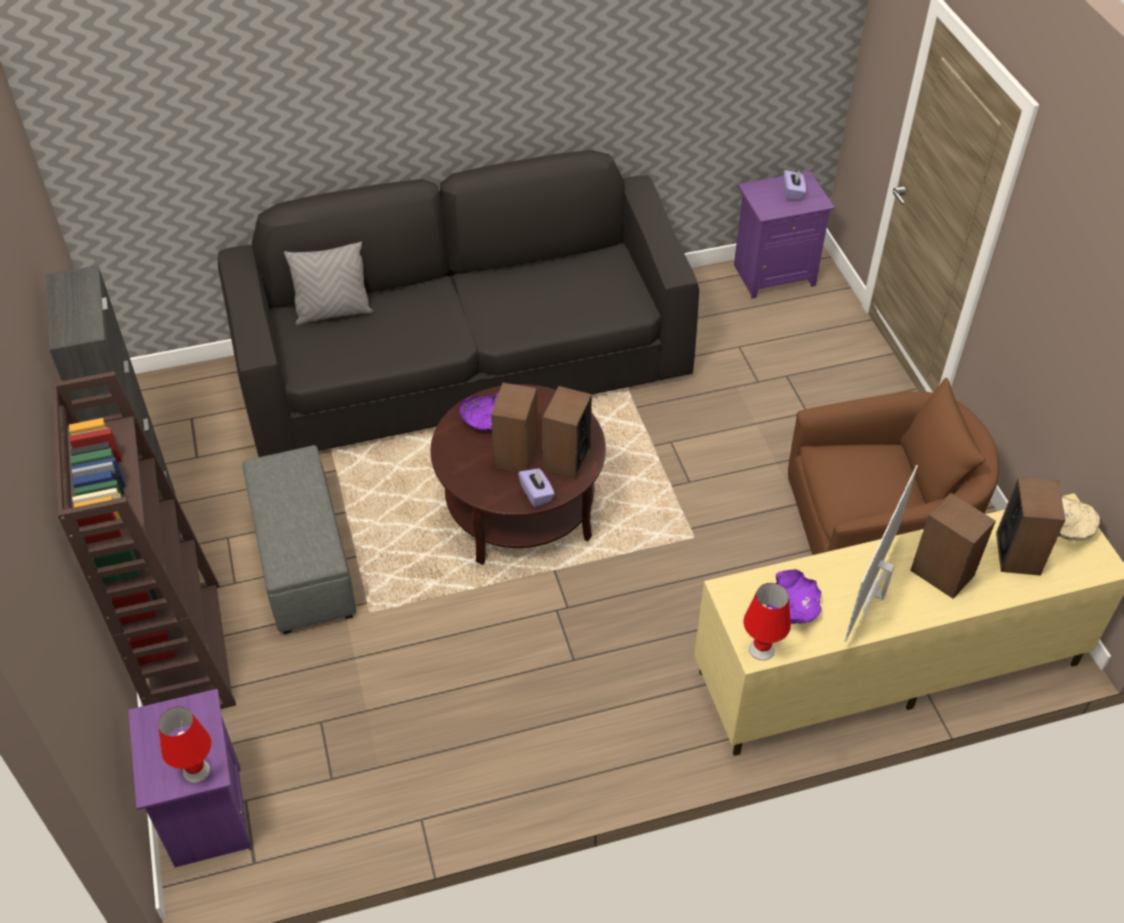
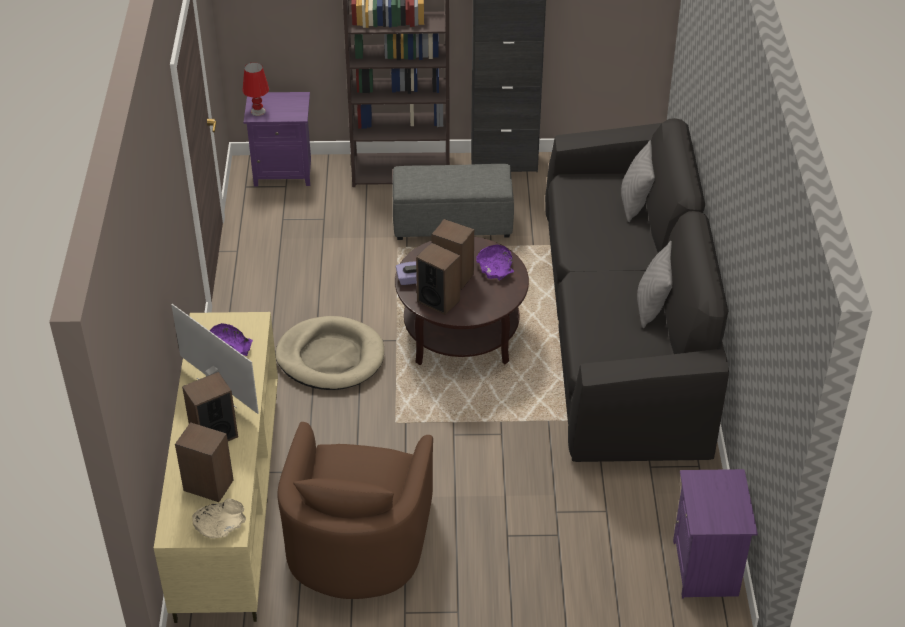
camera: 105 degrees right, 5 degrees down
(517, 278) = (651, 307): none -> grey pillow
(609, 632) = (330, 357): none -> beige dog bed
(762, 649) = (203, 324): red table lamp -> none
(793, 193) = (720, 507): purple tissue box -> none

